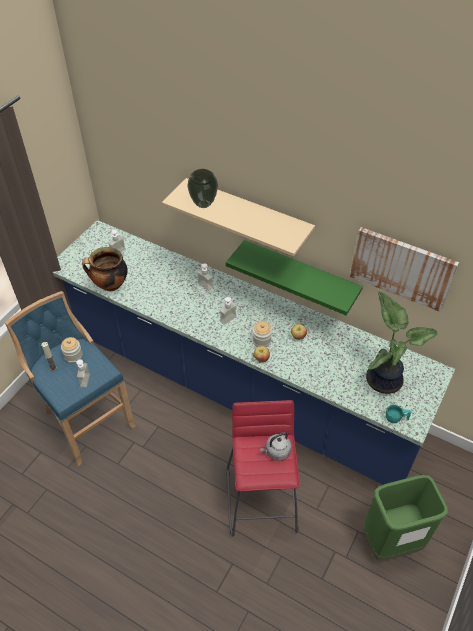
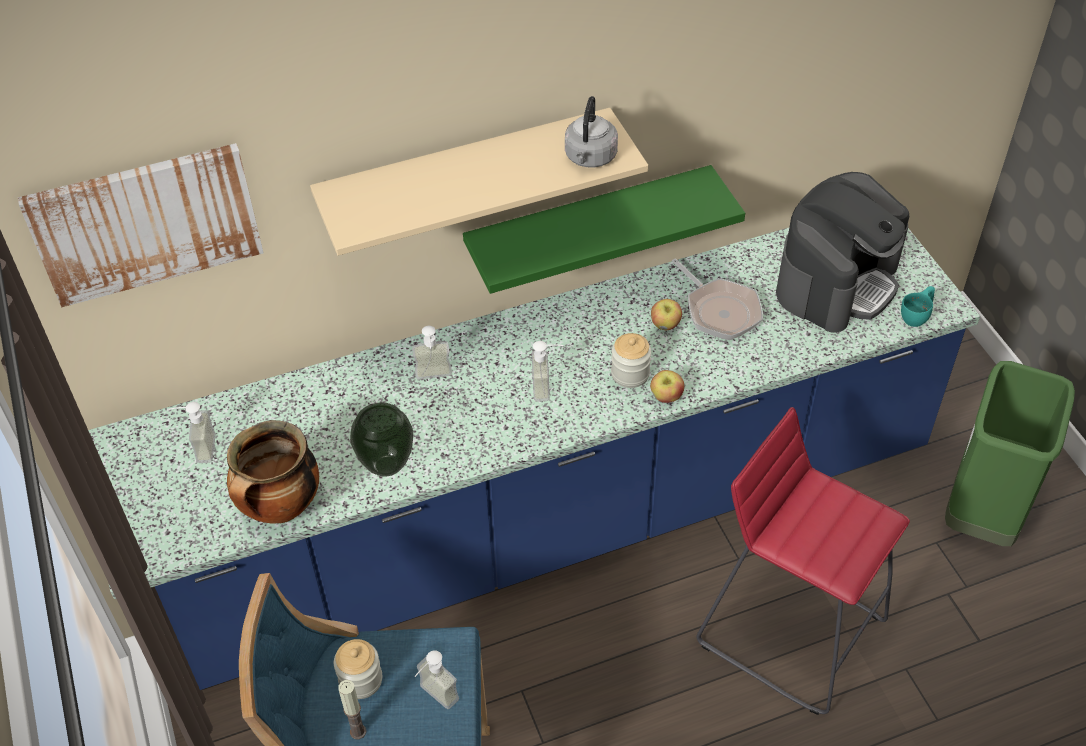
camera: 50 degrees left, 0 degrees up
(203, 204) = (409, 201): vase -> vase (387, 466)
(276, 452) = (829, 505): grey kettle -> grey kettle (590, 158)
(324, 349) = (719, 310): none -> frying pan
(384, 379) = (837, 281): potted plant -> coffee machine
(402, 268) = (777, 84): picture -> picture (146, 223)

